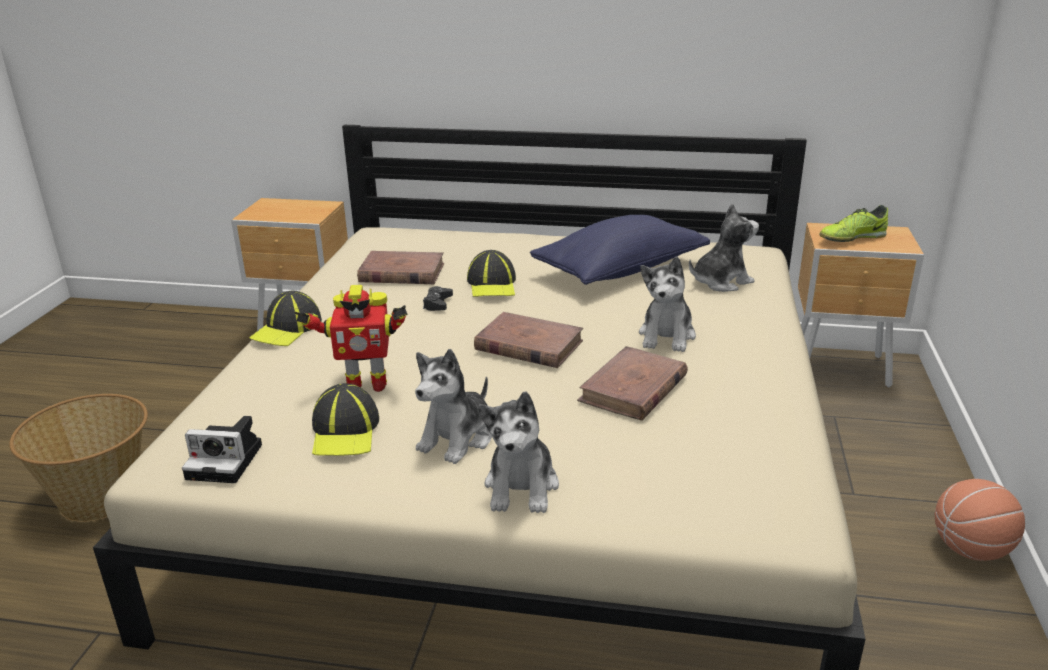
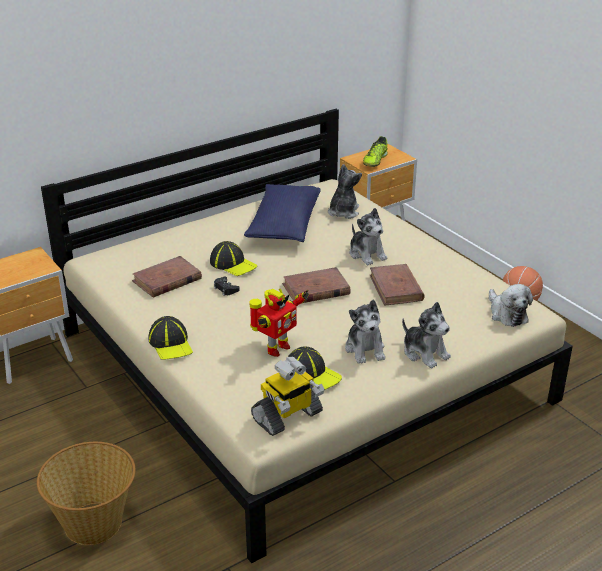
camera: 45 degrees left, 5 degrees up
(228, 461) = (287, 417): camera -> toy robot
(746, 504) = (507, 314): none -> plush toy

